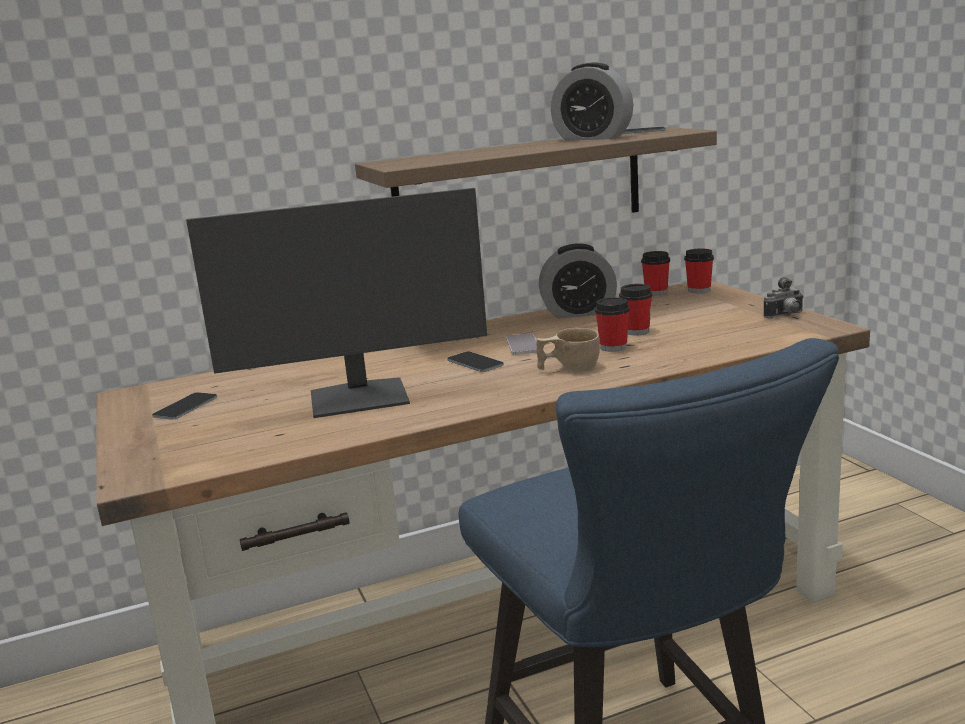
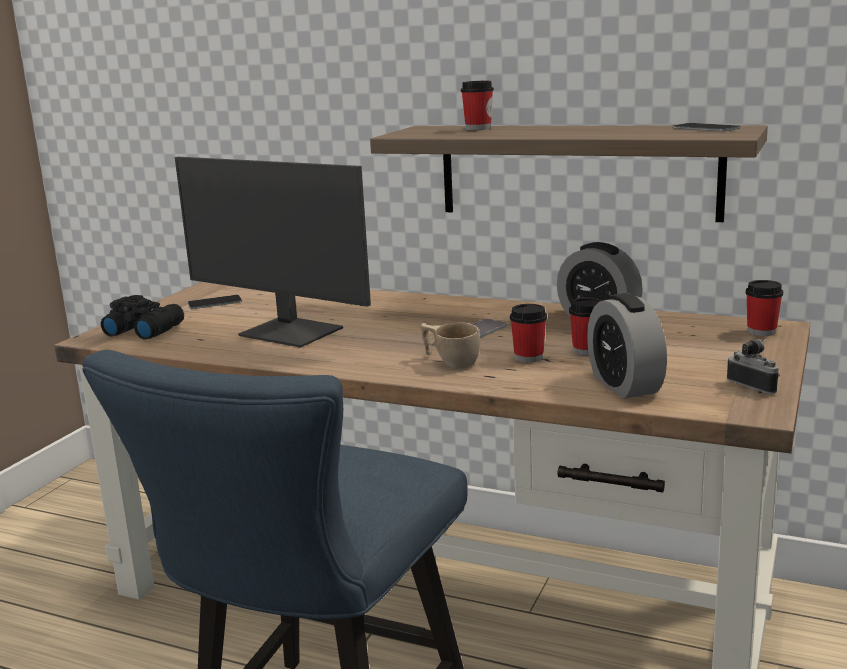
camera: 45 degrees right, 0 degrees up
(180, 451) = (144, 330): none -> black binoculars
(475, 362) = (414, 333): phone -> none
(592, 138) = (636, 130): alarm clock -> alarm clock (624, 385)
(656, 292) = (716, 321): cup -> cup (478, 128)
(786, 316) = (755, 385): camera -> camera turned 150 degrees counterclockwise

